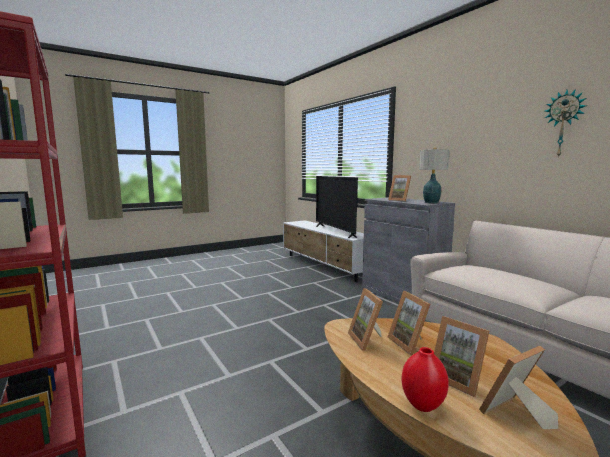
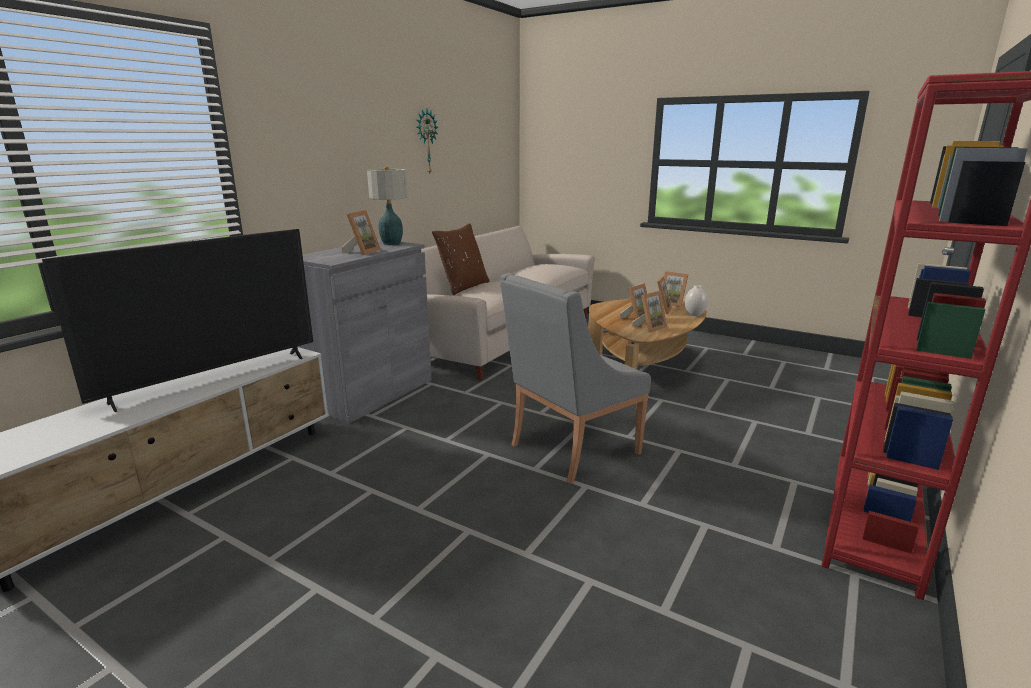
camera: 115 degrees left, 10 degrees up
(277, 334) = (570, 449): none -> grey armchair
(422, 405) = (695, 315): red vase -> white vase
(508, 270) = (463, 287): none -> brown pillow

